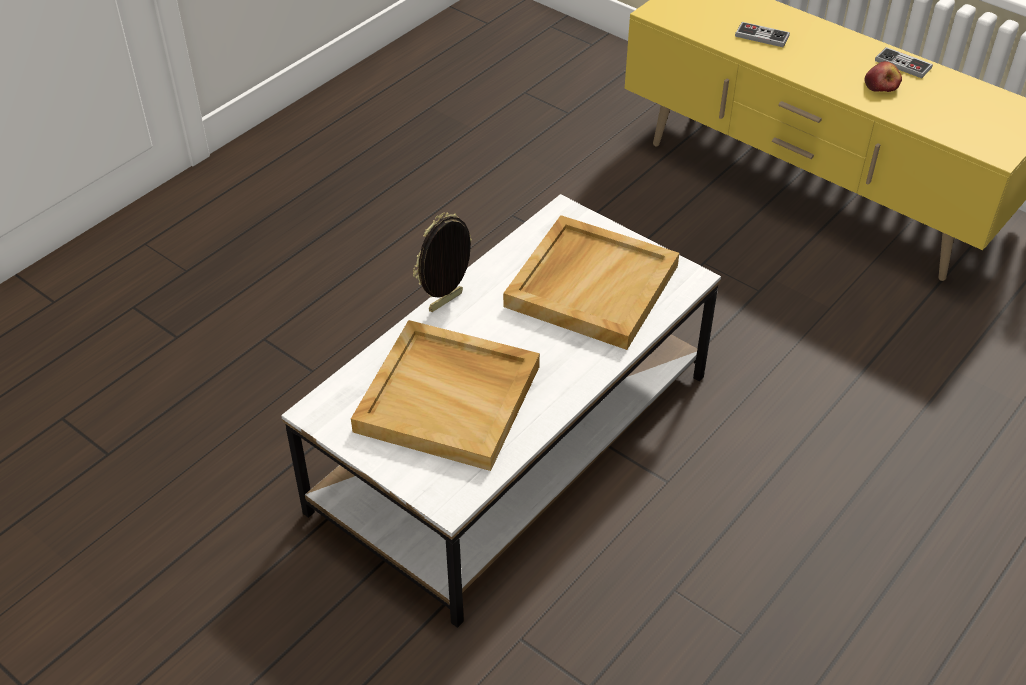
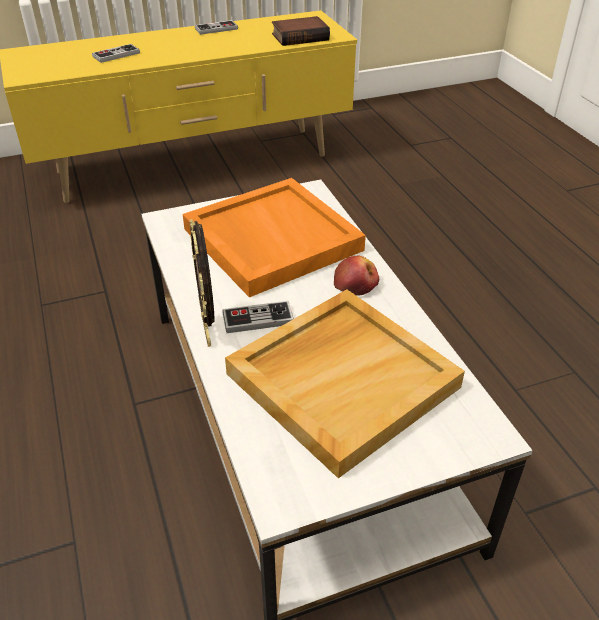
camera: 60 degrees left, 5 degrees down
(481, 323) = (258, 319): none -> game controller
(591, 285) = (270, 239): beige tray -> orange tray
(881, 85) = (227, 41): apple -> apple (356, 284)
(960, 129) = (300, 36): none -> book

